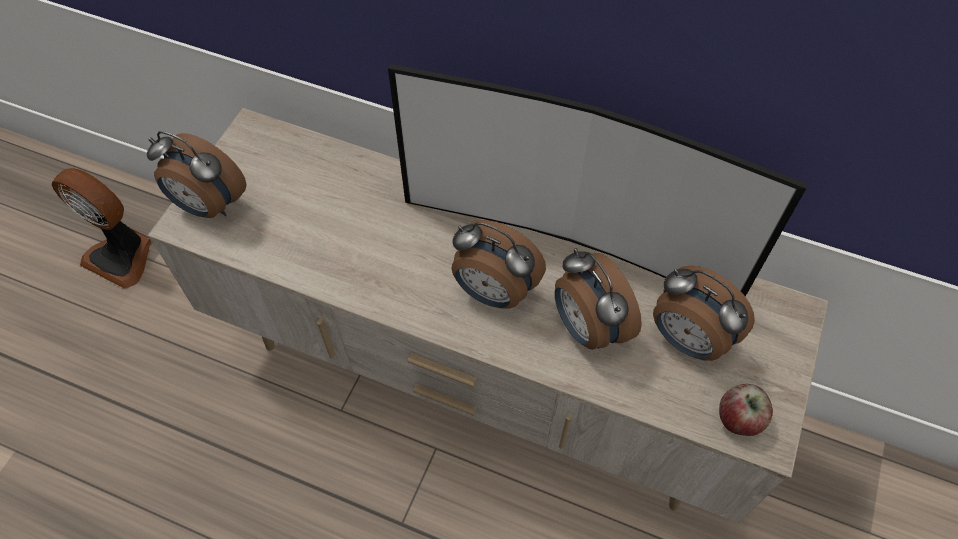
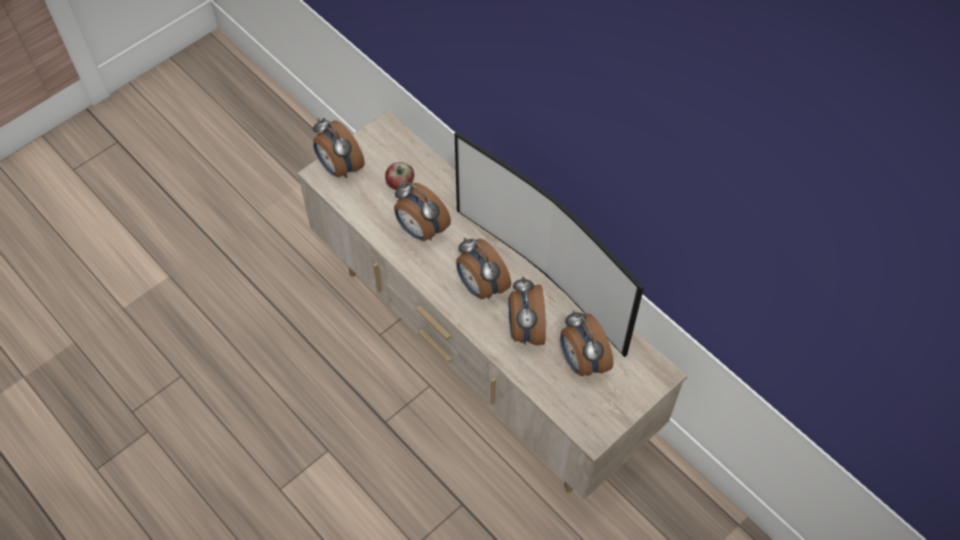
camera: 25 degrees right, 0 degrees up
(122, 255) = (282, 172): fan -> none
(368, 247) = (421, 230): none -> alarm clock
(739, 419) = (583, 417): apple -> apple (400, 184)

